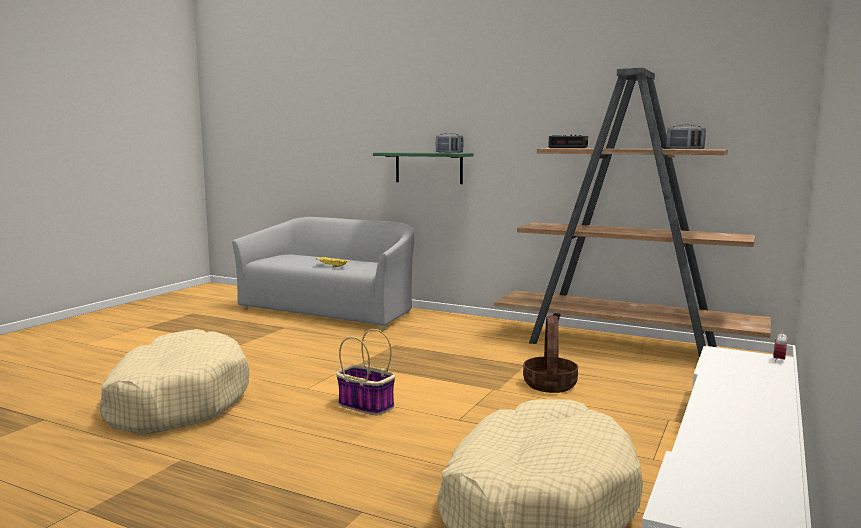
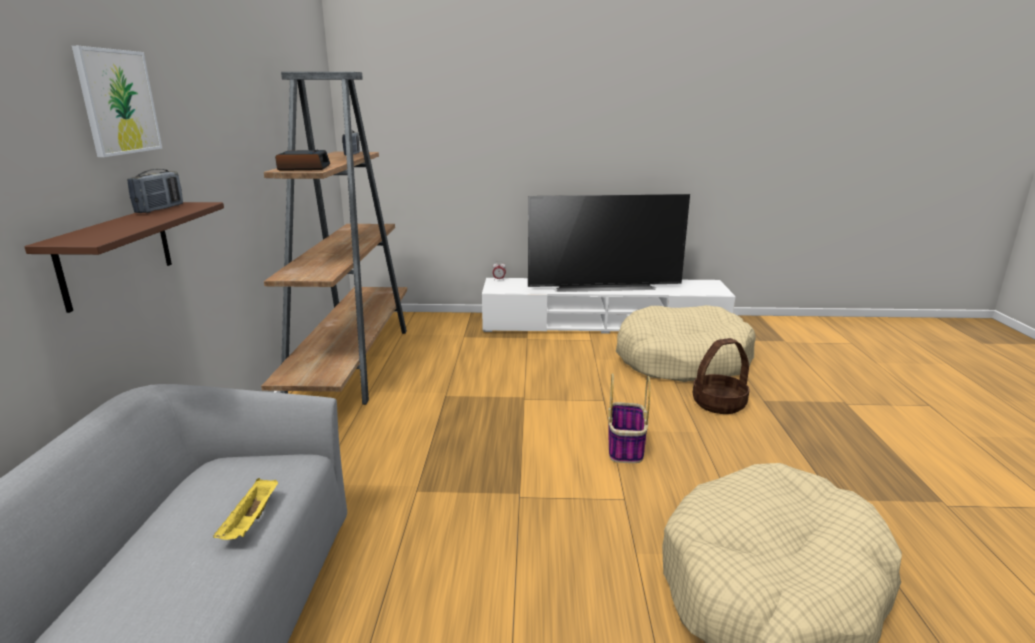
camera: 115 degrees left, 10 degrees up
(428, 167) = (117, 253): green shelf -> brown shelf
(450, 101) = (118, 102): none -> picture
(550, 385) = (492, 378): basket -> basket (718, 403)
(734, 413) = (603, 286): none -> television

